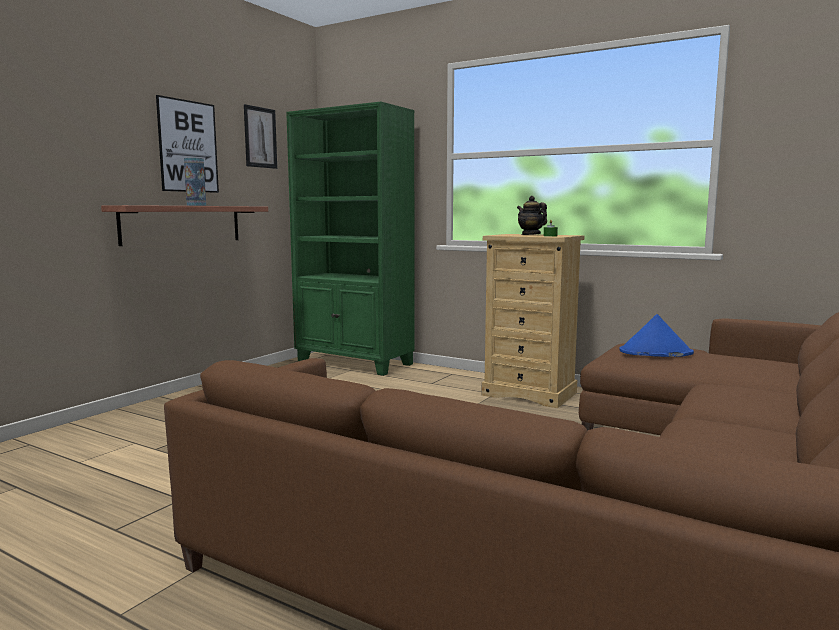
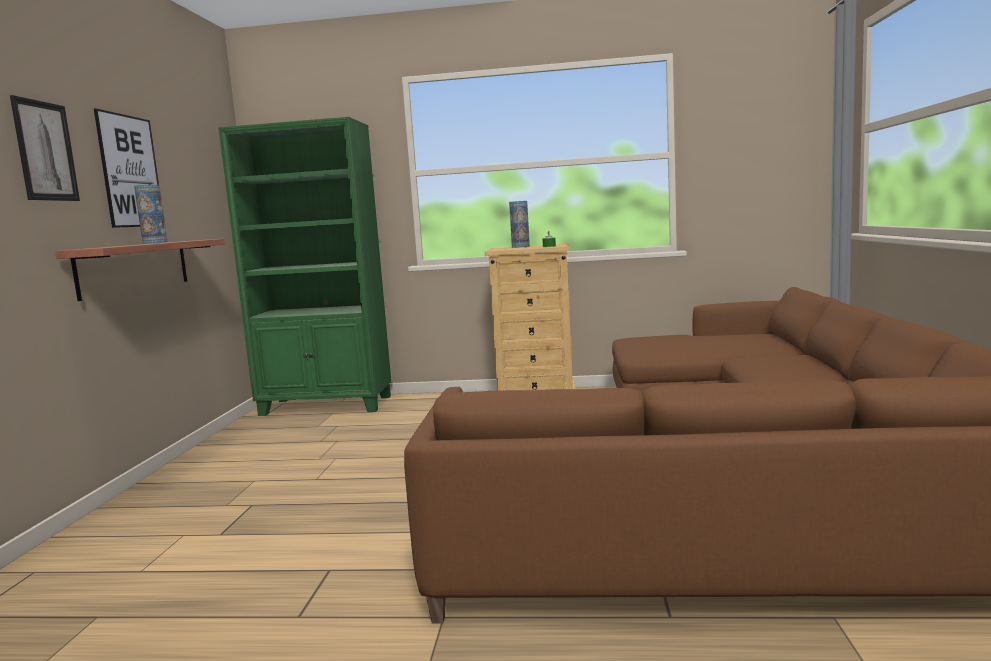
camera: 25 degrees left, 0 degrees up
(260, 137) = (193, 158): picture -> picture (45, 151)
(530, 234) = (520, 247): teapot -> vase
(655, 352) = (666, 341): blue hat -> none

